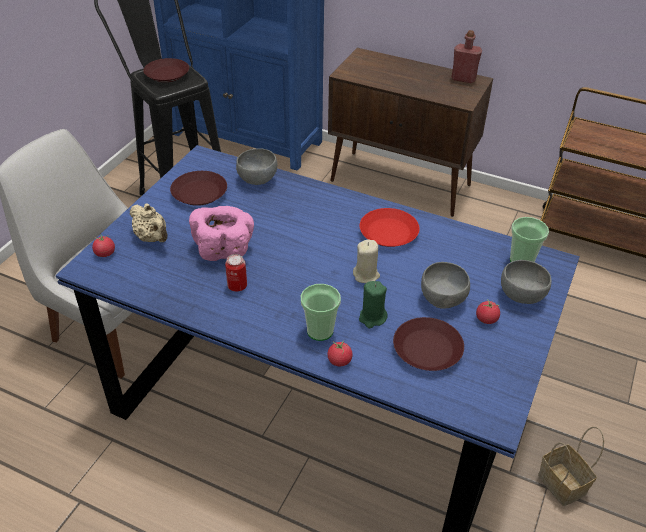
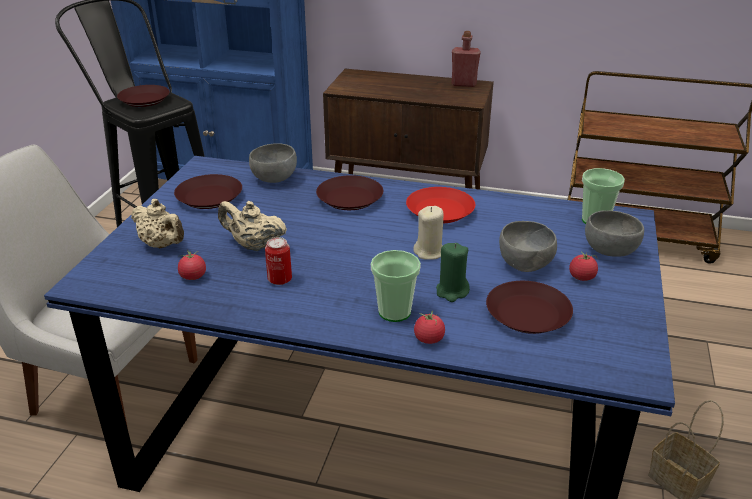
camera: 10 degrees left, 10 degrees down
(105, 253) = (105, 266): tomato -> tomato (193, 277)
(224, 249) = (253, 245): pink bowl -> beige teapot
(315, 209) = (350, 199): none -> brown plate

